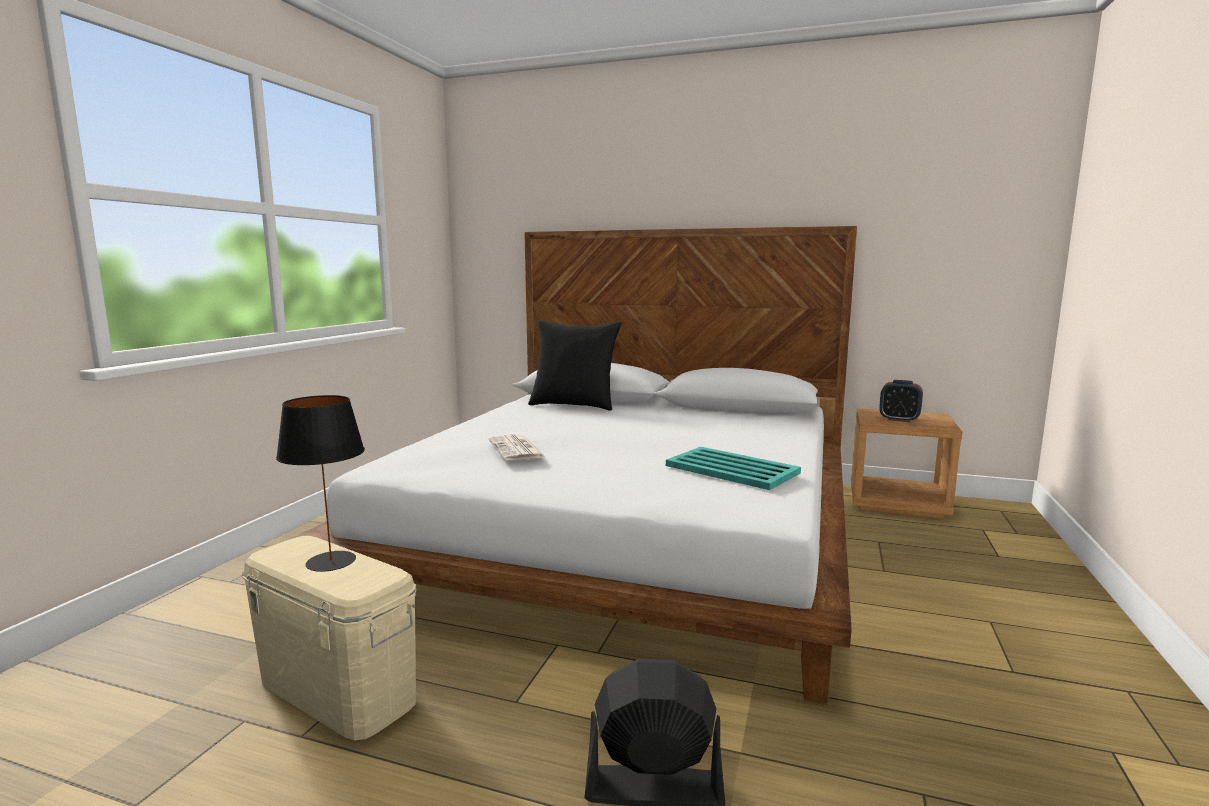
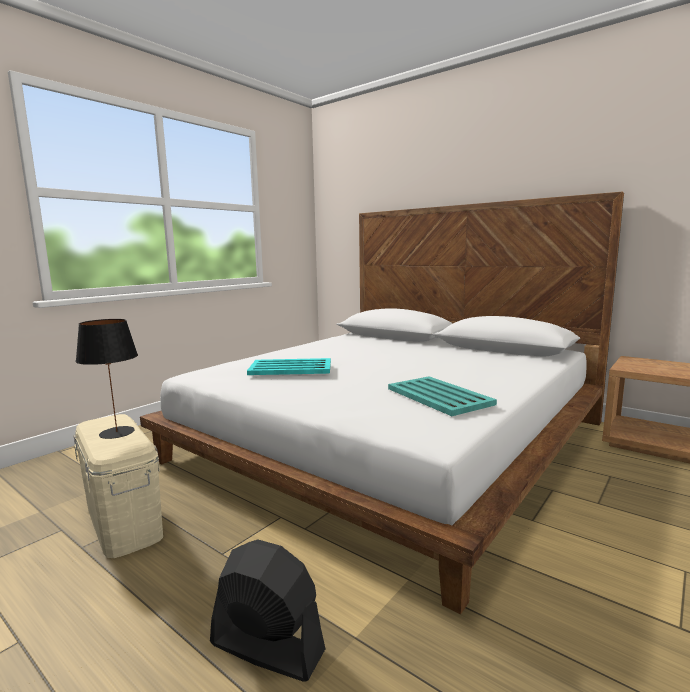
camera: 20 degrees right, 0 degrees up
(517, 449) = (291, 368): newspaper -> turquoise tray
(573, 405) = (374, 340): black pillow -> none
(899, 419) = (654, 367): alarm clock -> none

